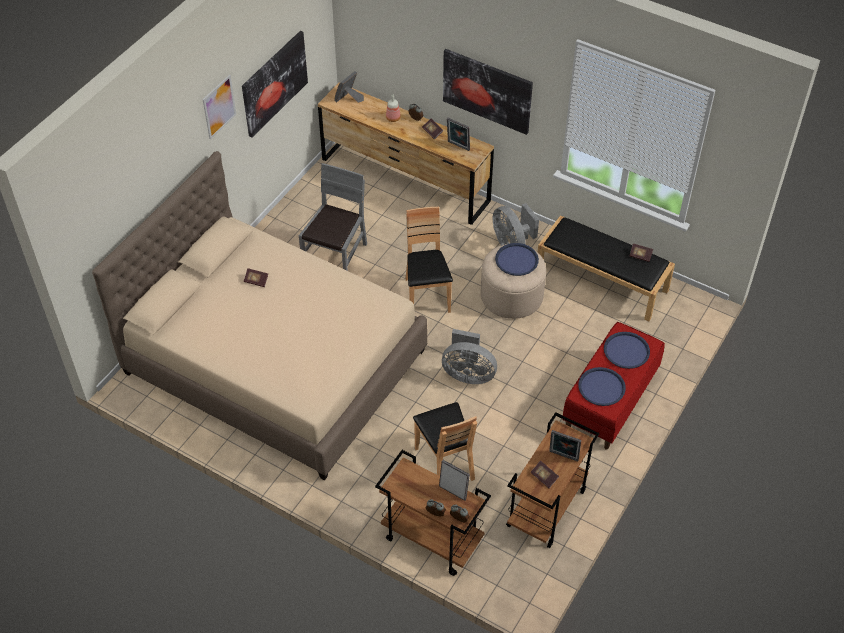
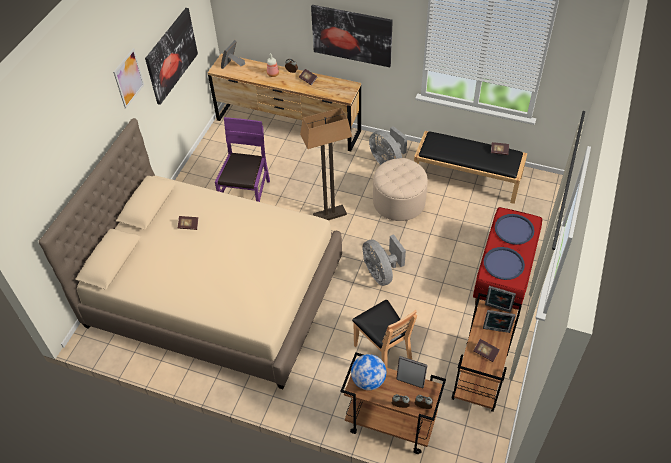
camera: 10 degrees left, 0 degrees up
(336, 257) = (246, 195): grey chair -> purple chair
(408, 482) = (368, 380): none -> globe
(426, 296) = (330, 214): brown chair -> floor lamp
(458, 146) = (332, 88): picture frame -> picture frame (497, 309)
(468, 374) = (381, 273): grey fan -> grey fan turned 60 degrees clockwise
(516, 260) = (401, 171): blue tray -> none

